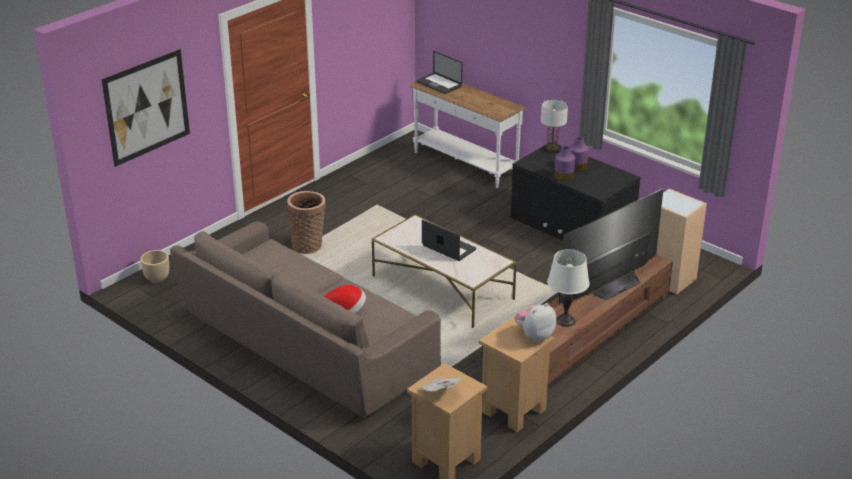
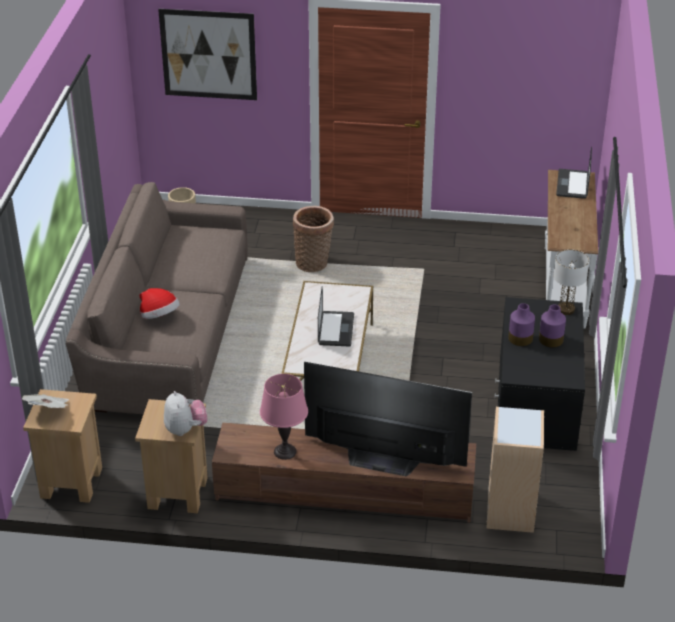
camera: 55 degrees right, 5 degrees up
(535, 336) = (185, 429): plush toy -> plush toy turned 60 degrees clockwise
(565, 320) = (285, 451): white table lamp -> pink table lamp

